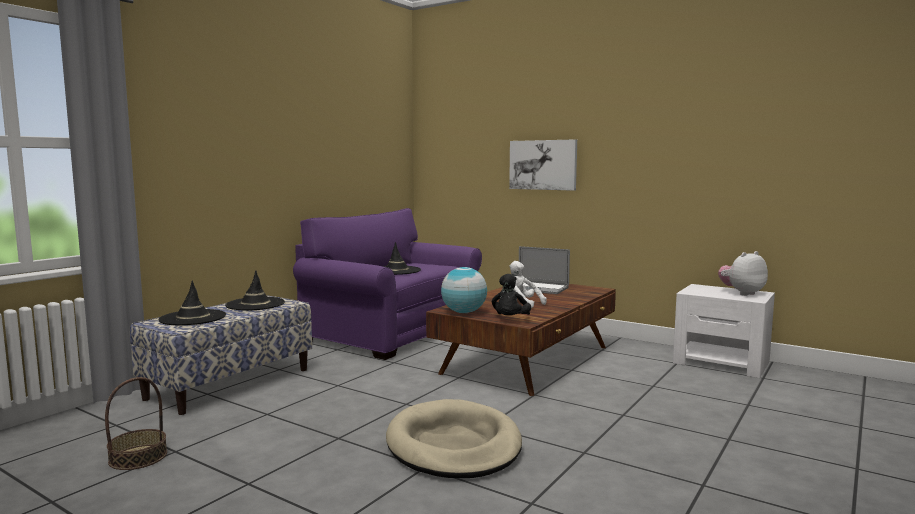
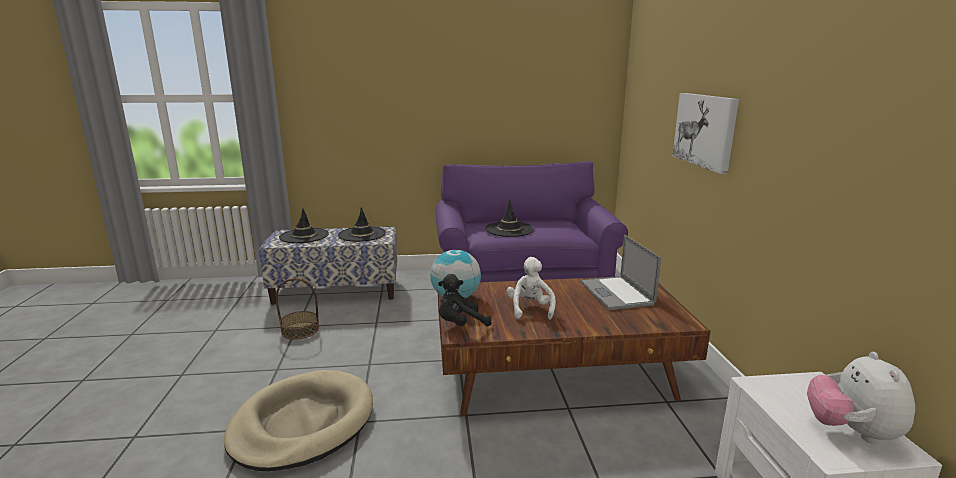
camera: 50 degrees right, 10 degrees up
(138, 457) = (199, 325): basket -> basket (300, 330)
(742, 293) = (851, 432): plush toy -> plush toy turned 105 degrees counterclockwise

